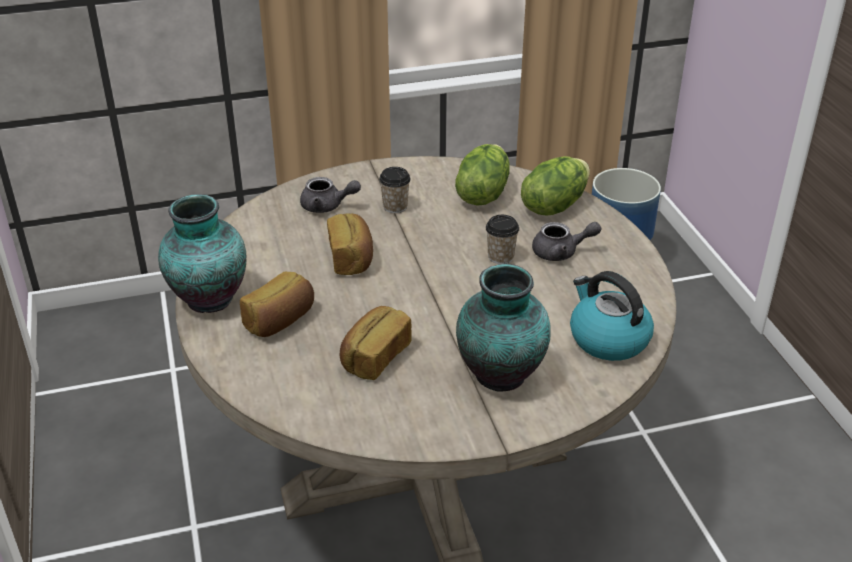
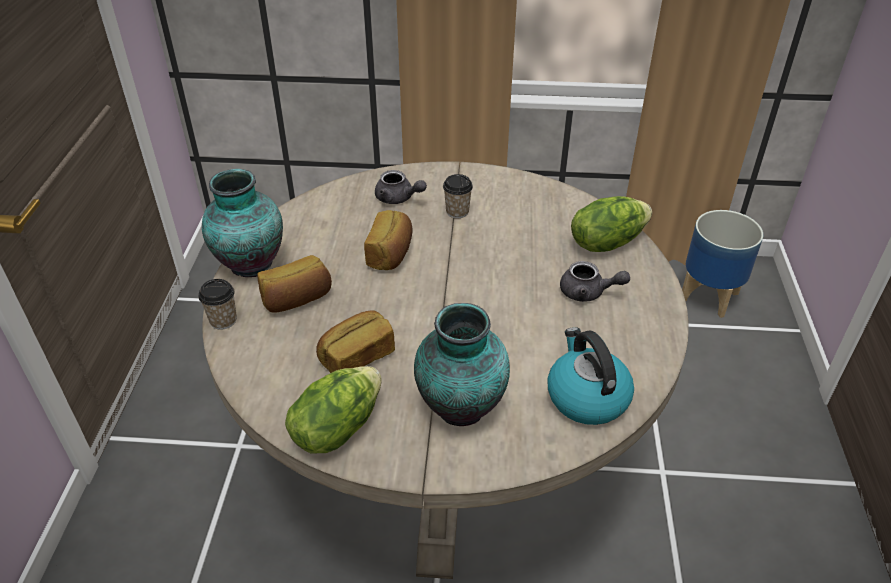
camera: 20 degrees right, 5 degrees up
(482, 194) = (544, 216): lettuce -> lettuce (336, 427)
(500, 257) = (527, 284): cup -> cup (223, 320)

